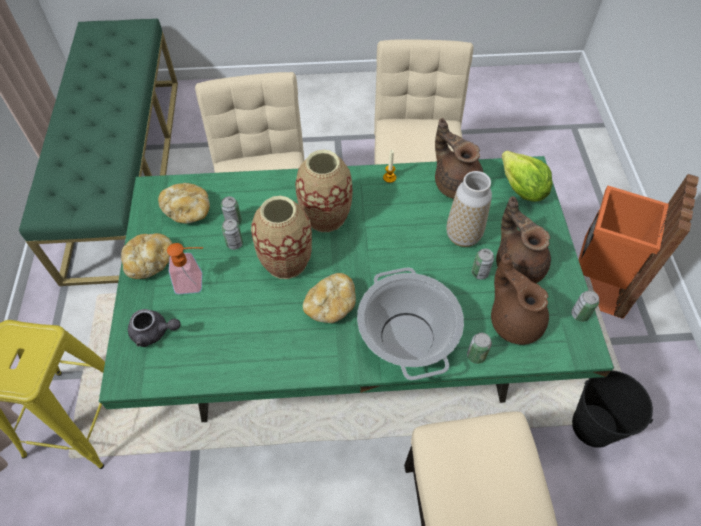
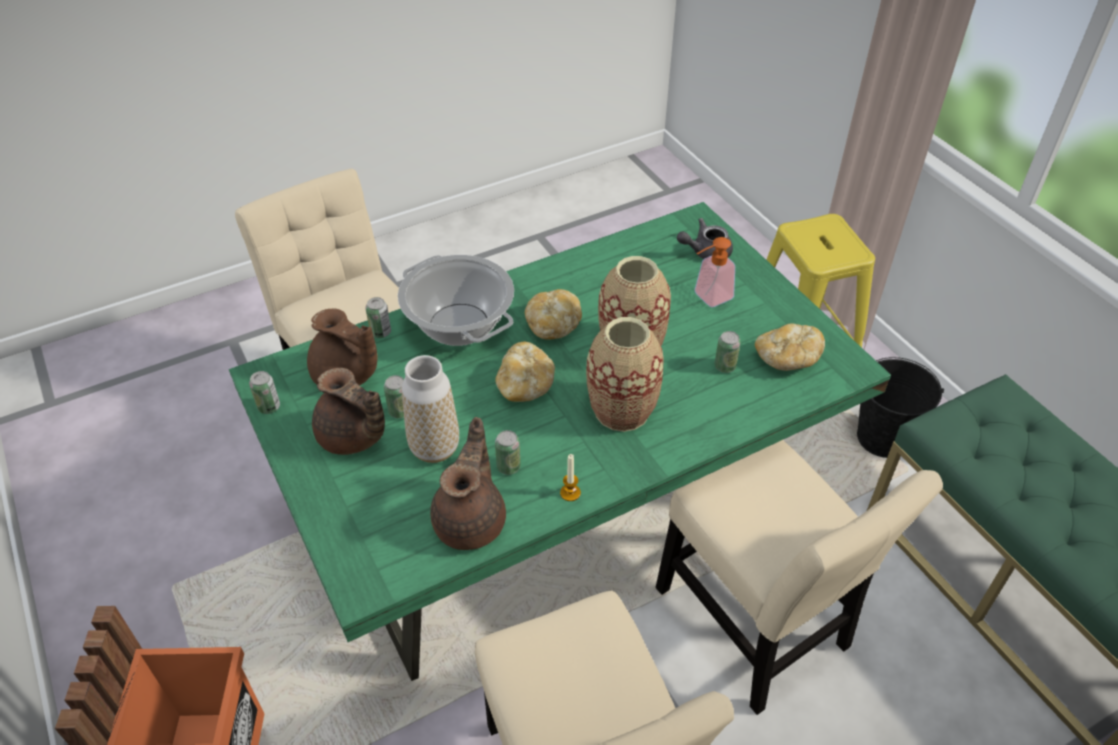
camera: 155 degrees right, 10 degrees down
(150, 262) = (771, 299): bread -> bread (525, 385)
(234, 243) = (702, 345): can -> can (508, 466)
(455, 183) = (471, 520): brown teapot -> brown teapot turned 105 degrees counterclockwise
(521, 189) = (369, 546): lettuce -> none
(593, 425) = (228, 559): black bucket -> black bucket (882, 439)

